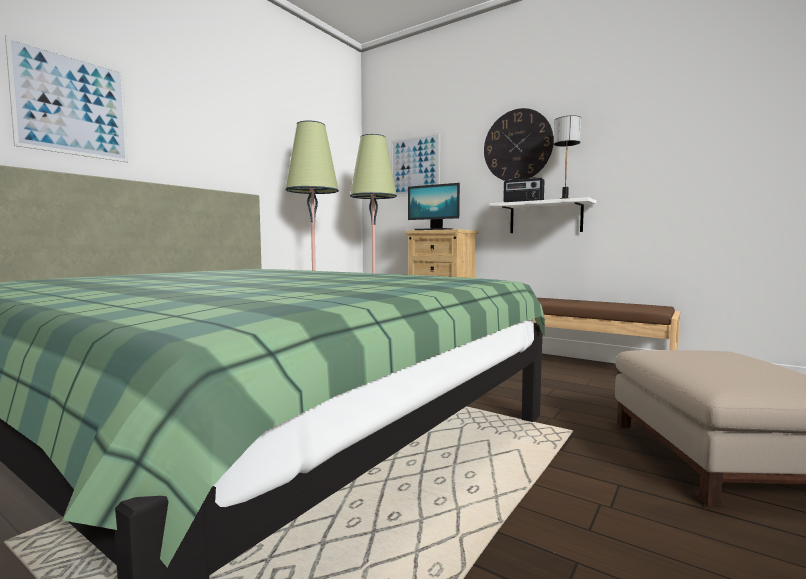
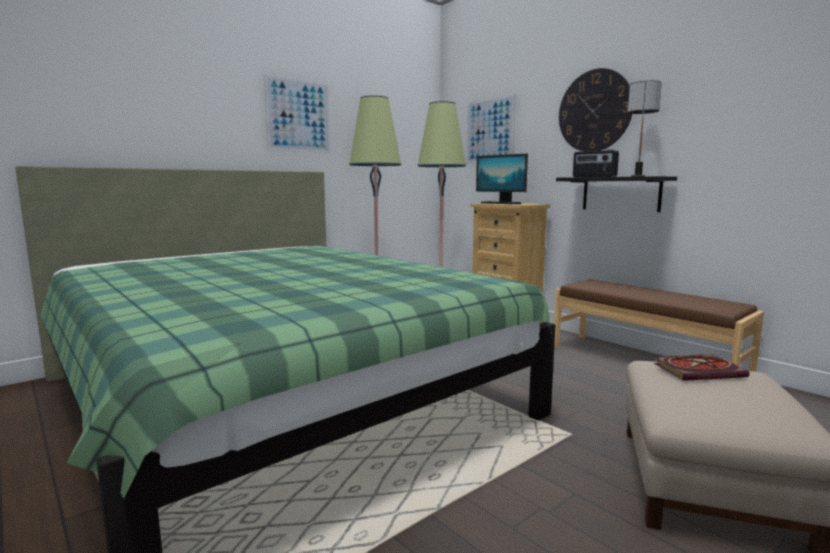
camera: 15 degrees right, 5 degrees up
(72, 105) = (157, 107): picture -> picture (298, 115)
(545, 218) = (620, 194): white shelf -> black shelf
(693, 351) = (699, 370): none -> book

